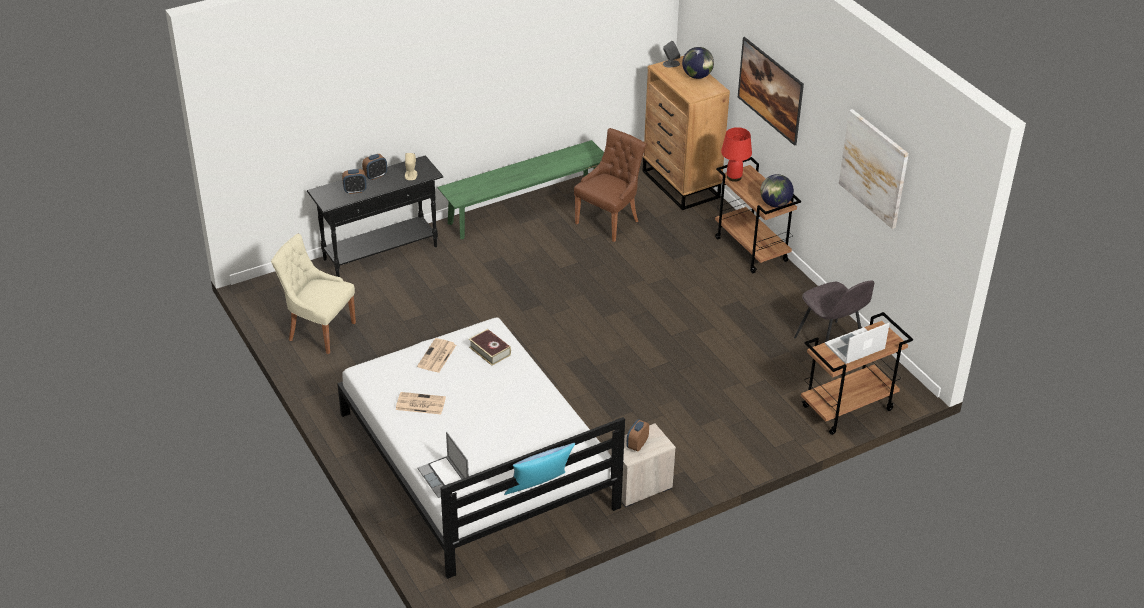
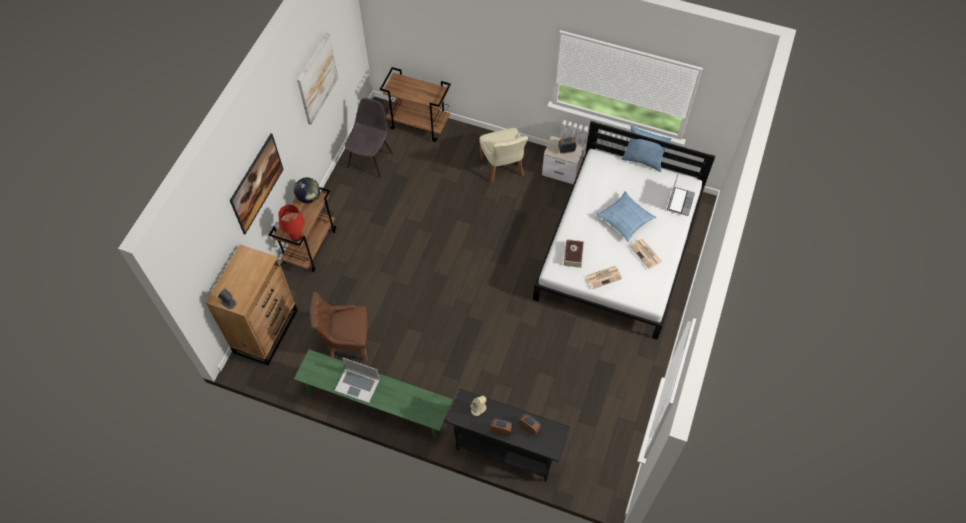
camera: 130 degrees left, 20 degrees up
(319, 331) = (610, 415): beige chair -> beige chair (503, 168)
(481, 418) = (625, 219): none -> pillow
(697, 76) = (234, 275): globe -> none
(855, 346) = (416, 91): laptop -> laptop (357, 384)

